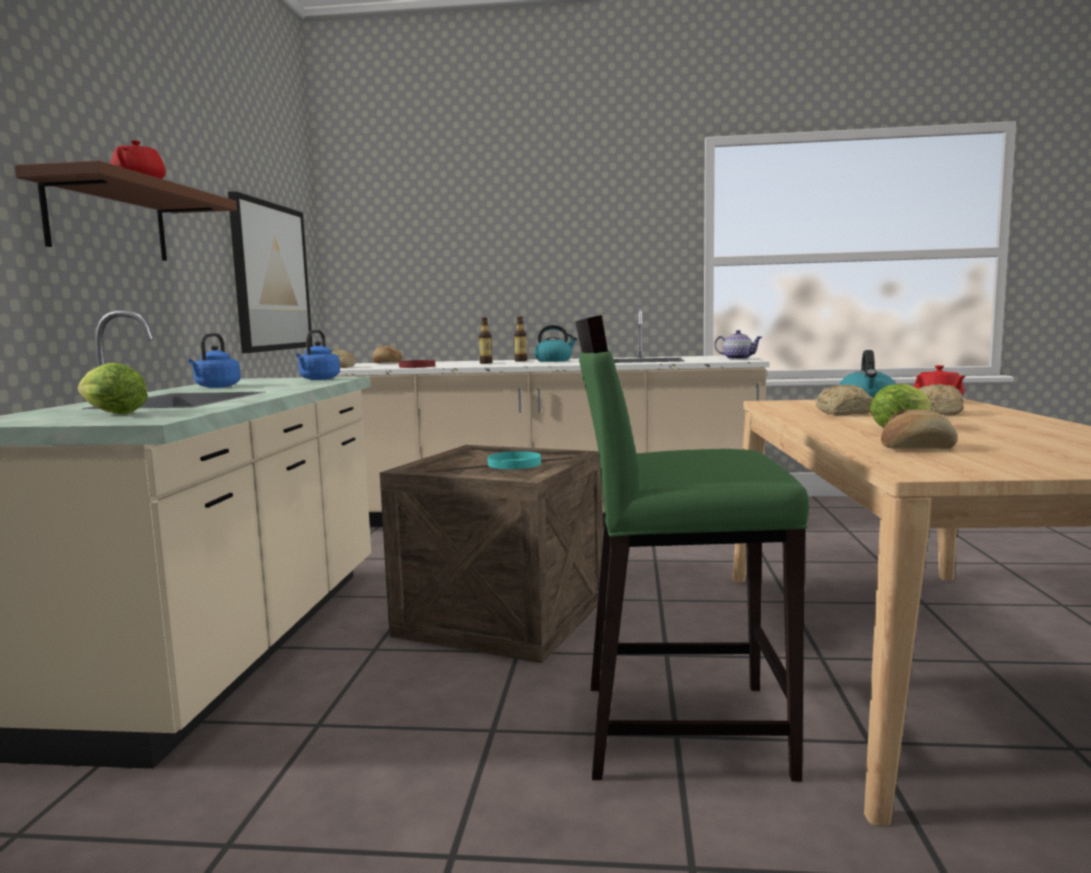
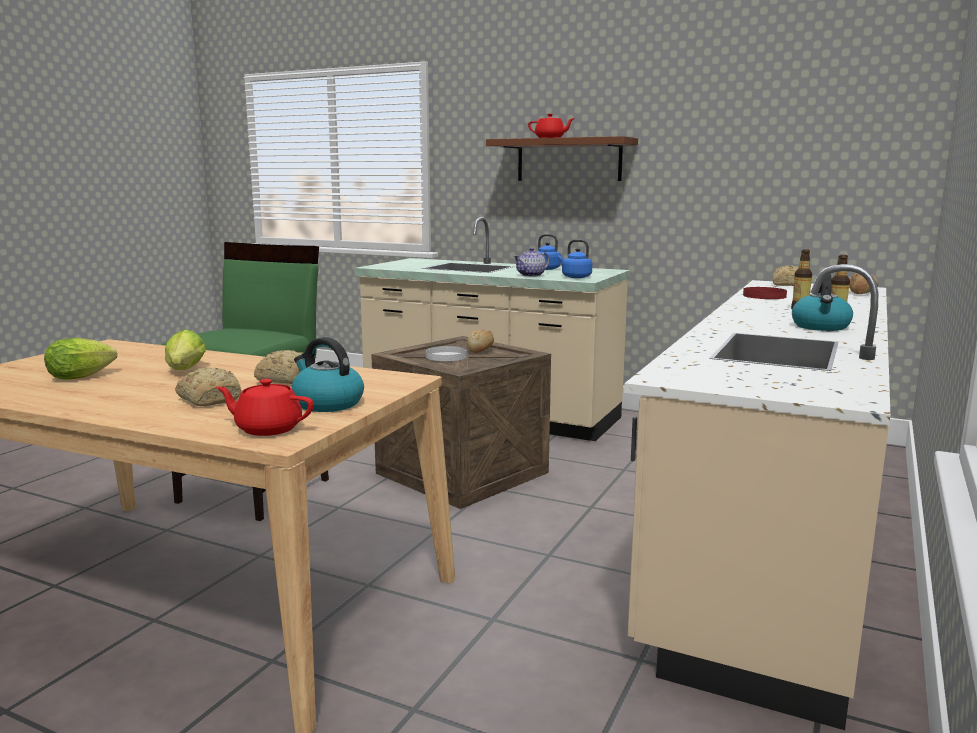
camera: 110 degrees right, 5 degrees up
(110, 414) = (411, 264): lettuce -> lettuce (84, 376)
(271, 277) = (793, 186): picture -> none
(514, 464) = (446, 356): turquoise plate -> white plate
(737, 358) = (727, 383): teapot -> teapot (531, 275)
(917, 448) = (136, 356): bread -> bread (481, 350)

